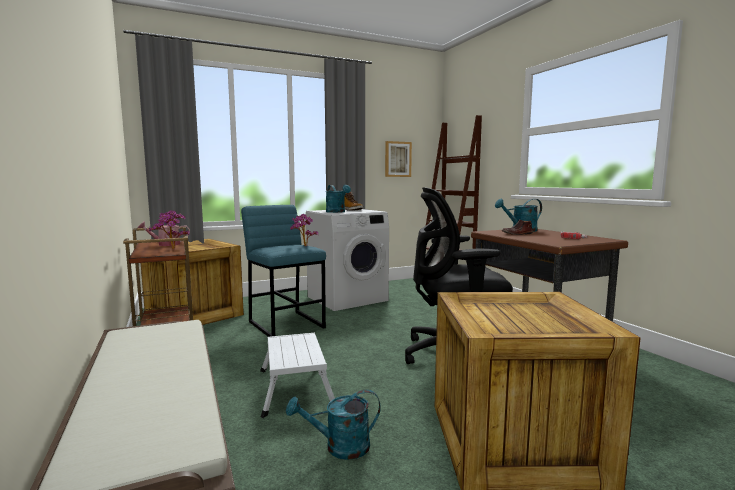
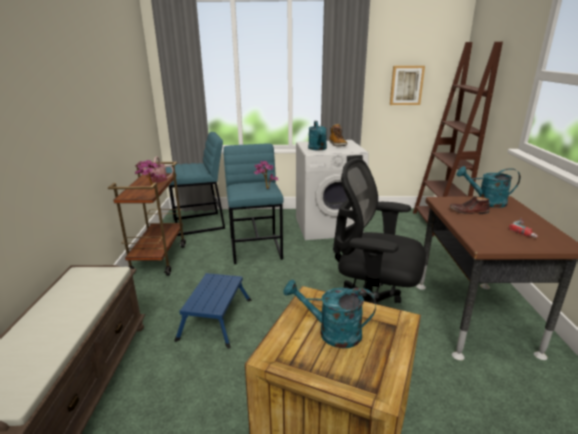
camera: 25 degrees right, 15 degrees up
(195, 314) = (200, 223): crate -> blue stool
(295, 387) = (216, 318): white step ladder -> blue step ladder
(339, 447) = (203, 387): turquoise watering can -> turquoise watering can (332, 333)

